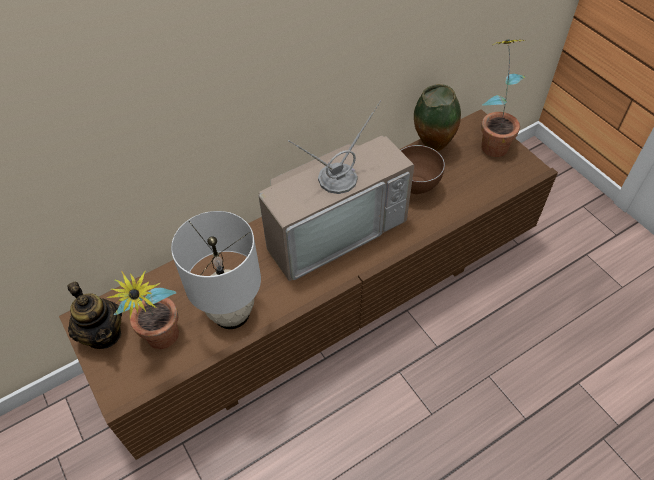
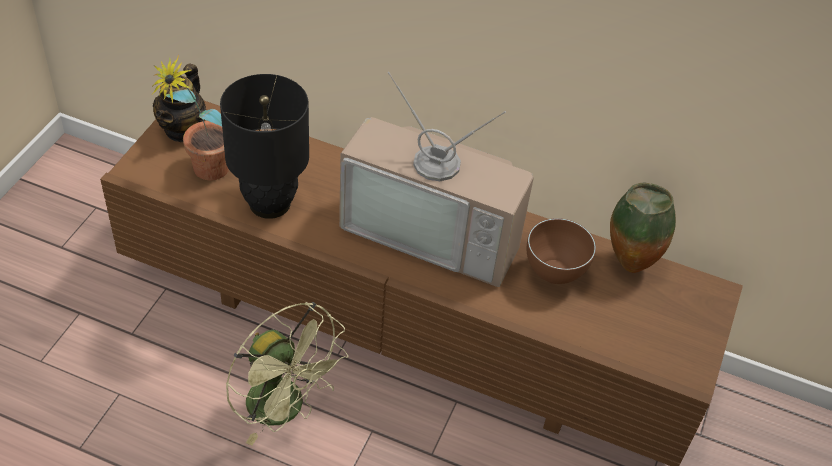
camera: 50 degrees right, 5 degrees down
(231, 313) = (270, 203): white table lamp -> black table lamp
(348, 416) = (285, 409): none -> green fan
(492, 141) = (698, 318): potted plant -> none

